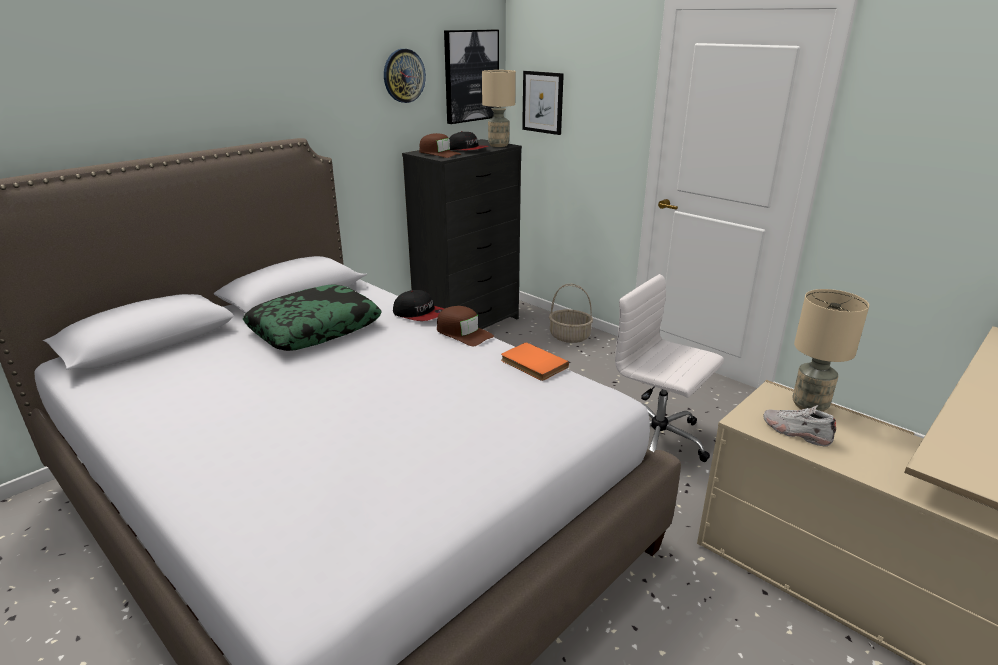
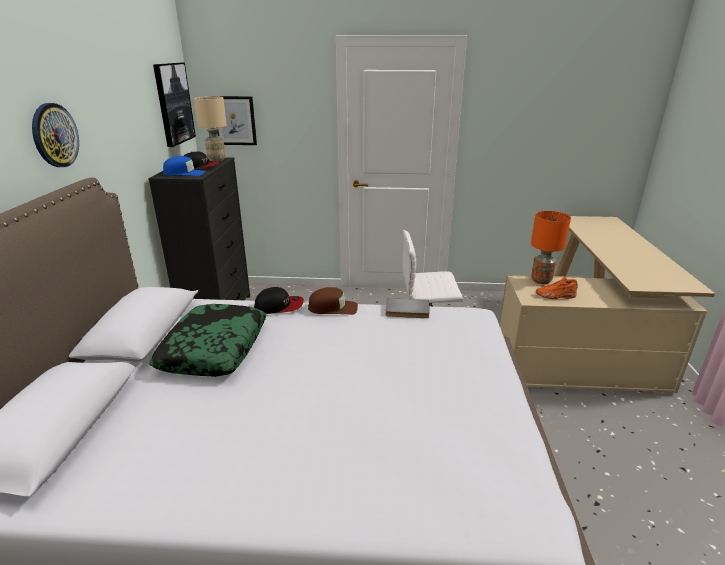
camera: 40 degrees left, 0 degrees up
(403, 76) = (136, 107): wall clock -> wall clock (54, 135)
(439, 153) = (184, 173): brown cap -> blue cap
(532, 364) = (407, 311): orange book -> grey book
(570, 336) = (301, 296): basket -> none
(795, 432) = (555, 296): white shoe -> orange shoe
(810, 405) = (541, 280): beige table lamp -> orange table lamp

